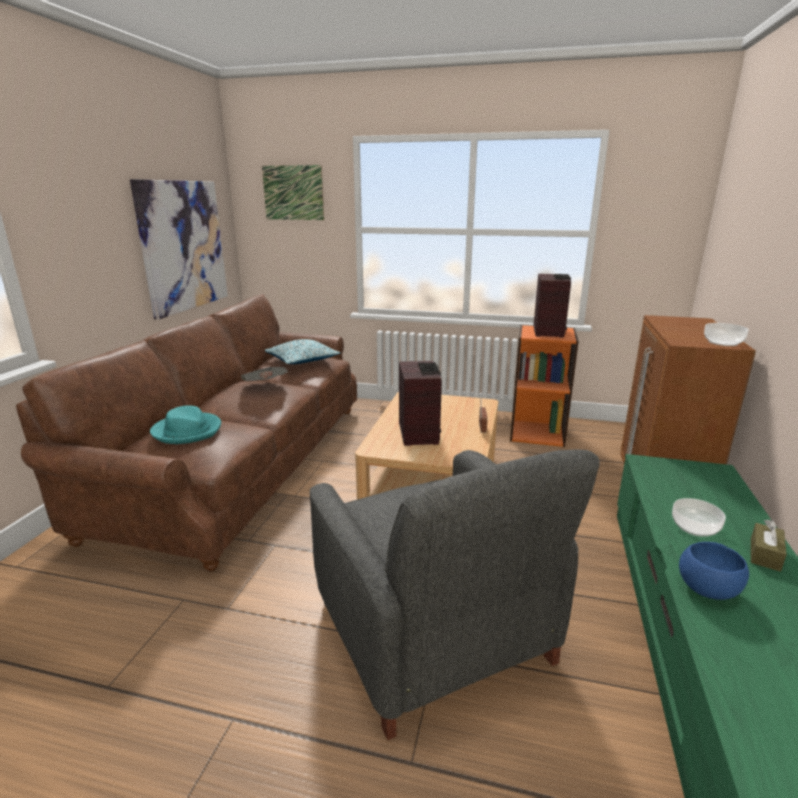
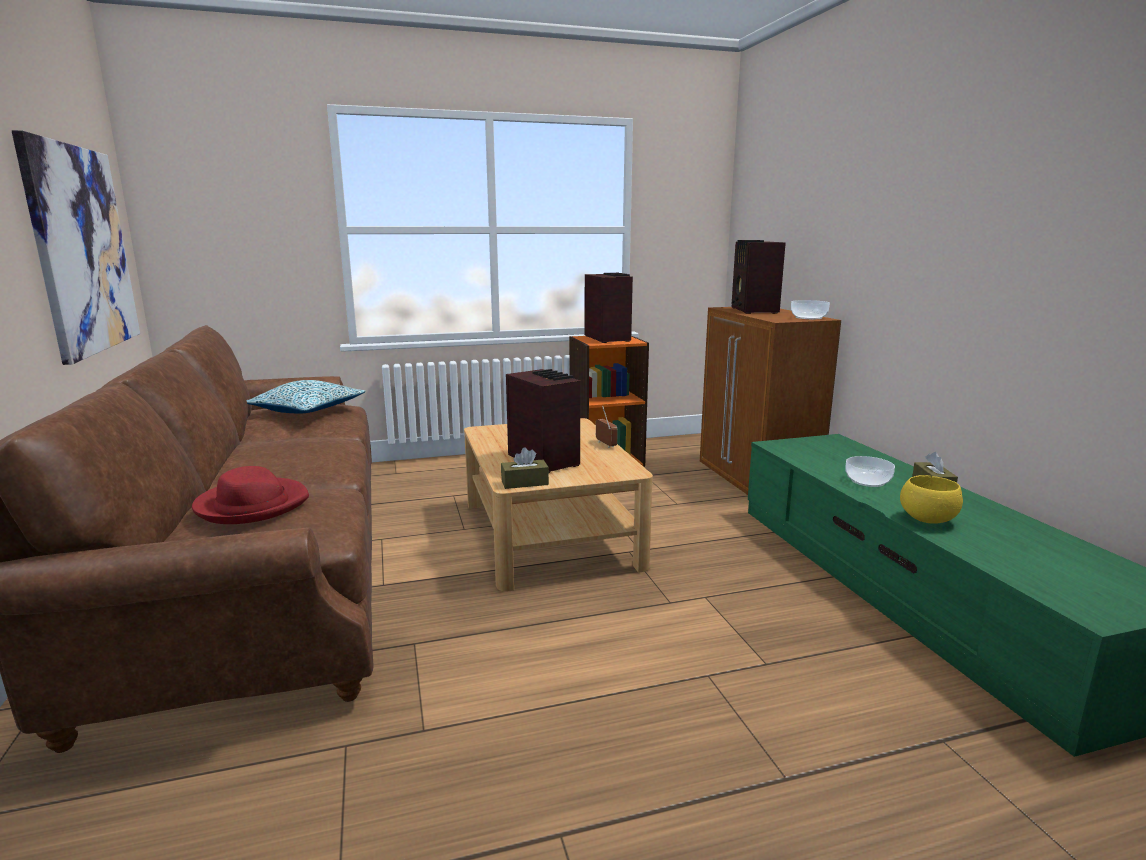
camera: 30 degrees left, 5 degrees down
(187, 431) = (252, 505): turquoise hat -> red hat
(265, 387) = (298, 442): newspaper -> none
(293, 193) = (235, 178): picture -> none
(382, 450) = (524, 483): none -> brown tissue box
(434, 633) = (691, 662): grey armchair -> none
(682, 325) = (753, 310): none -> radio
(706, 589) = (926, 519): blue bowl -> yellow bowl

